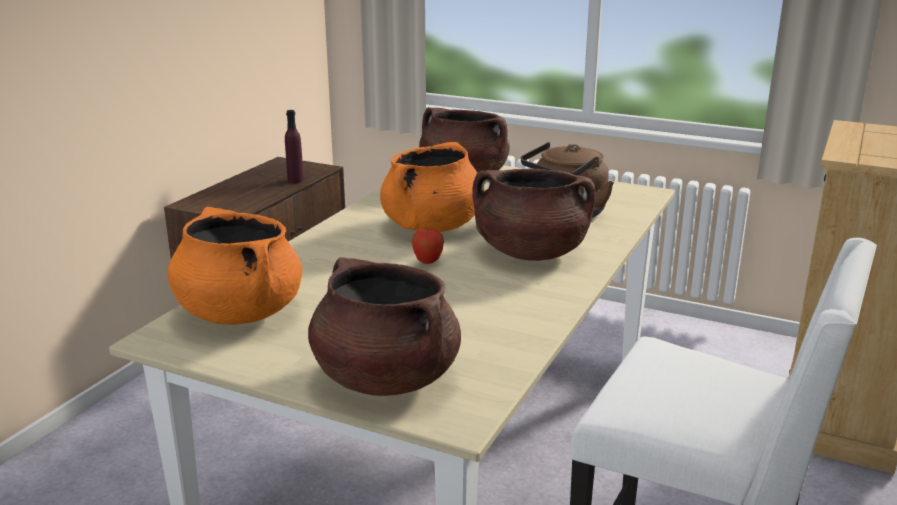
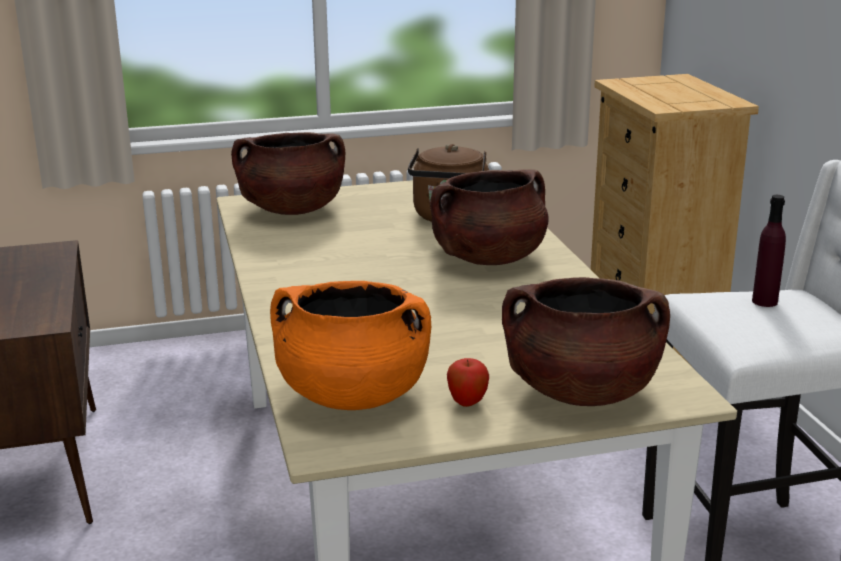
camera: 40 degrees left, 0 degrees up
(295, 180) = (51, 269): purple bottle -> purple bottle (764, 301)
(428, 262) = (423, 293): apple -> apple (467, 403)
(432, 226) = (361, 263): orange cooking pot -> none

